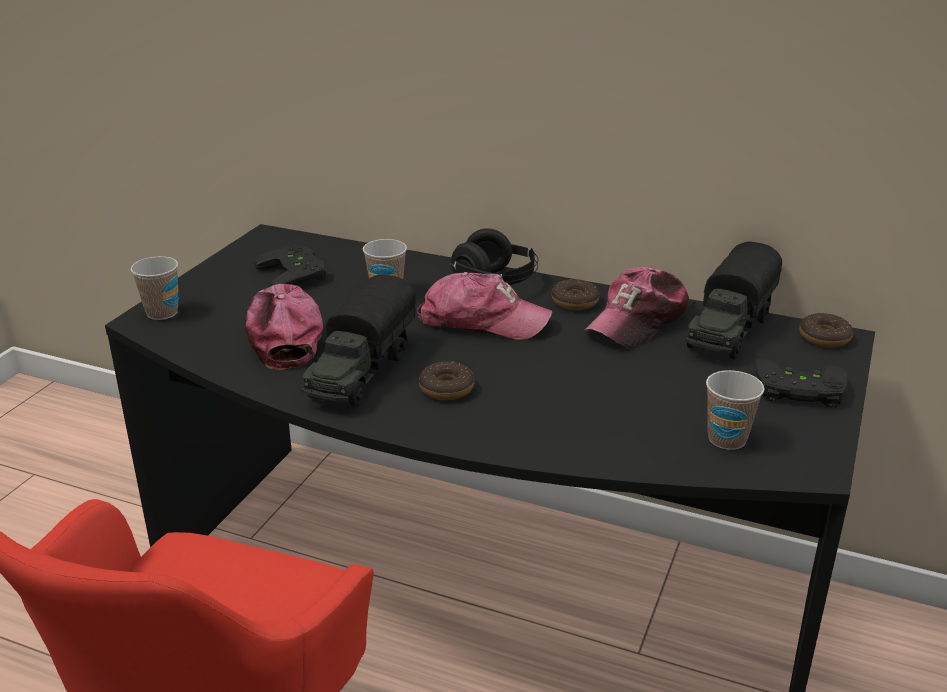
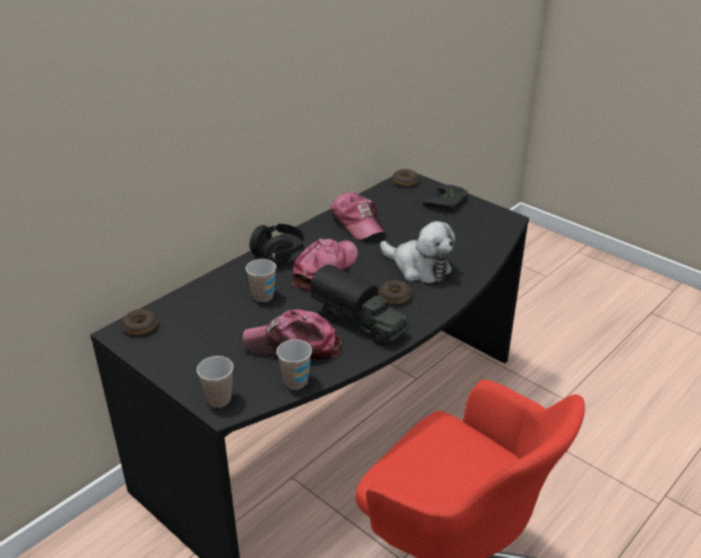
camera: 70 degrees left, 5 degrees up
(297, 273) = (201, 328): black game controller -> none
(547, 396) = (418, 267): none -> plush toy
(575, 302) = (322, 235): donut -> donut (140, 326)
(727, 439) = (479, 231): cup -> cup (295, 381)
(729, 330) = (383, 201): toy truck -> none

